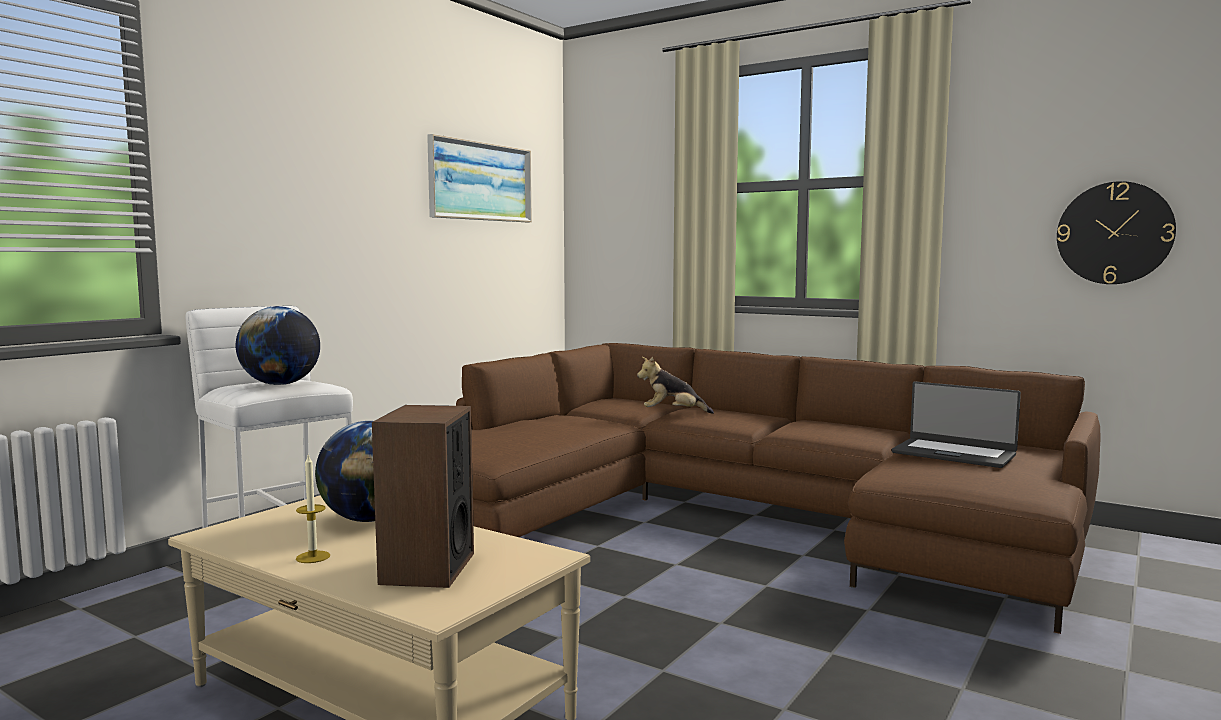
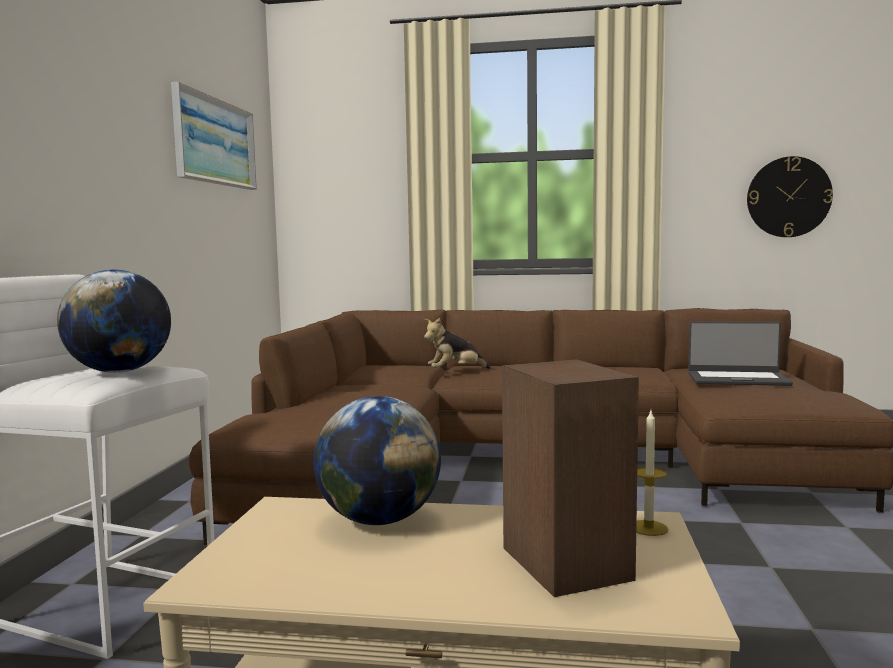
camera: 25 degrees left, 0 degrees up
(313, 557) = (405, 581): candle -> candle (648, 528)

